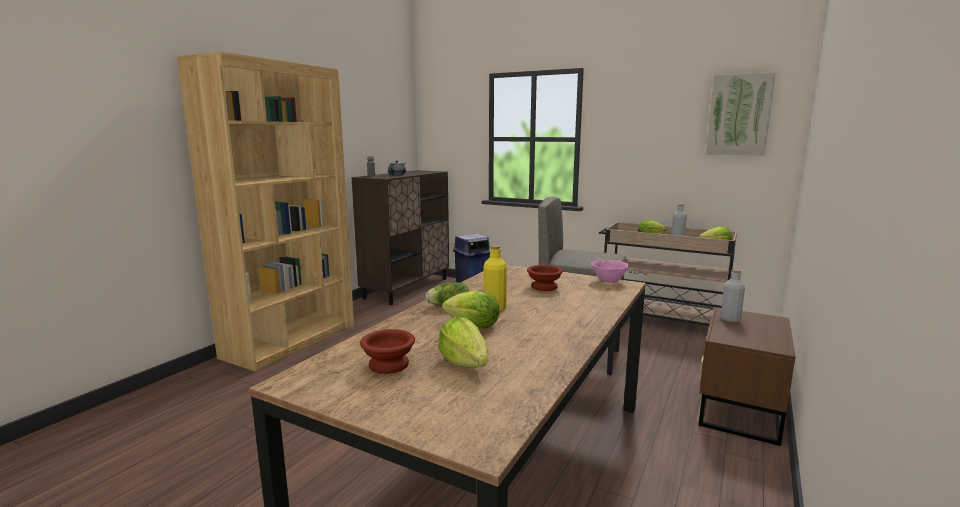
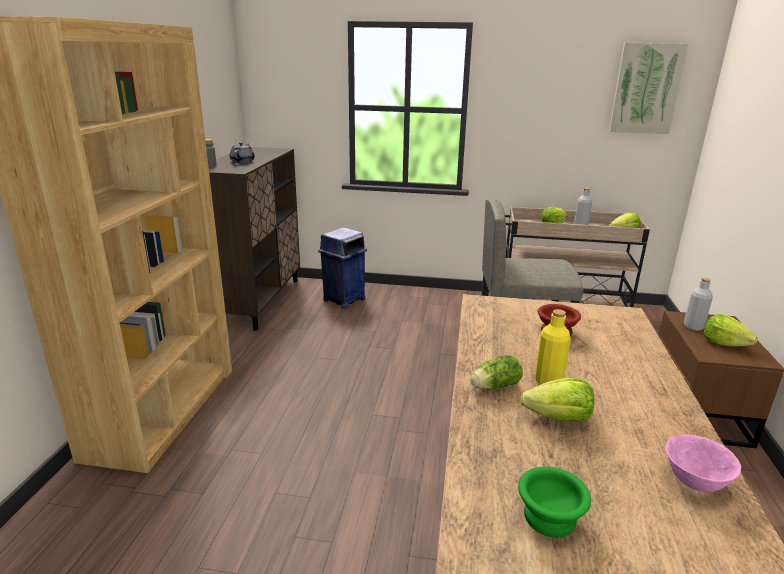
camera: 20 degrees left, 10 degrees up
(390, 364) = (549, 516): brown bowl -> green bowl
(465, 363) = (625, 491): lettuce -> lettuce (723, 343)
(608, 281) = (606, 311): pink bowl -> pink bowl (694, 482)

